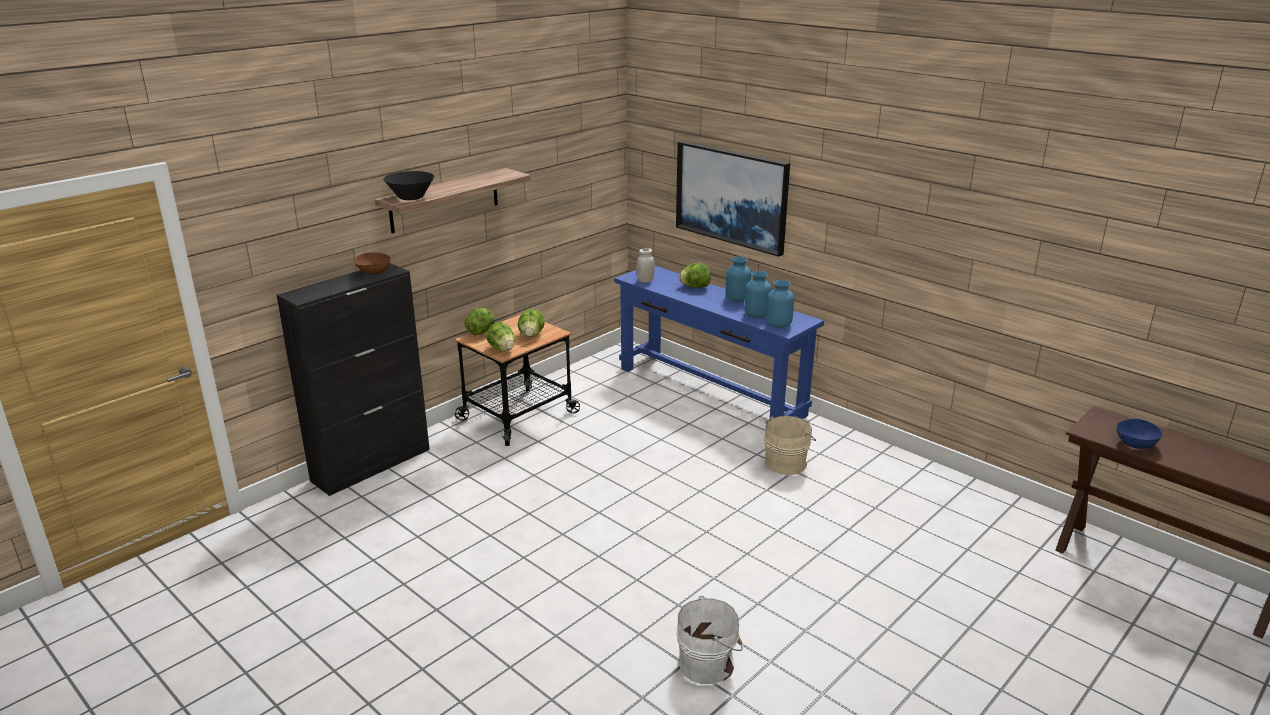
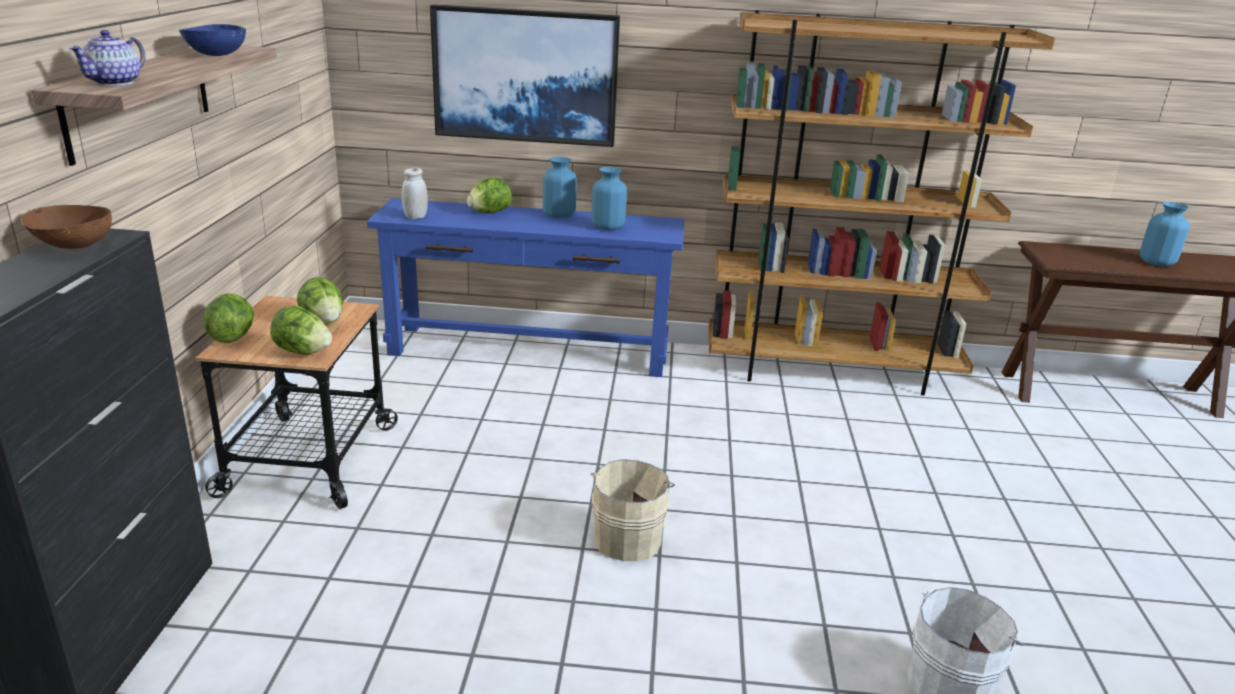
camera: 40 degrees left, 0 degrees up
(411, 197) = (115, 82): black bowl -> teapot
(778, 324) = (648, 232): blue vase -> blue vase (1156, 262)
(787, 463) = (710, 403): beige bucket -> beige bucket (628, 537)
(915, 473) = (831, 371): none -> brown bookcase
(1134, 444) = (1101, 263): blue bowl -> blue bowl (216, 55)

